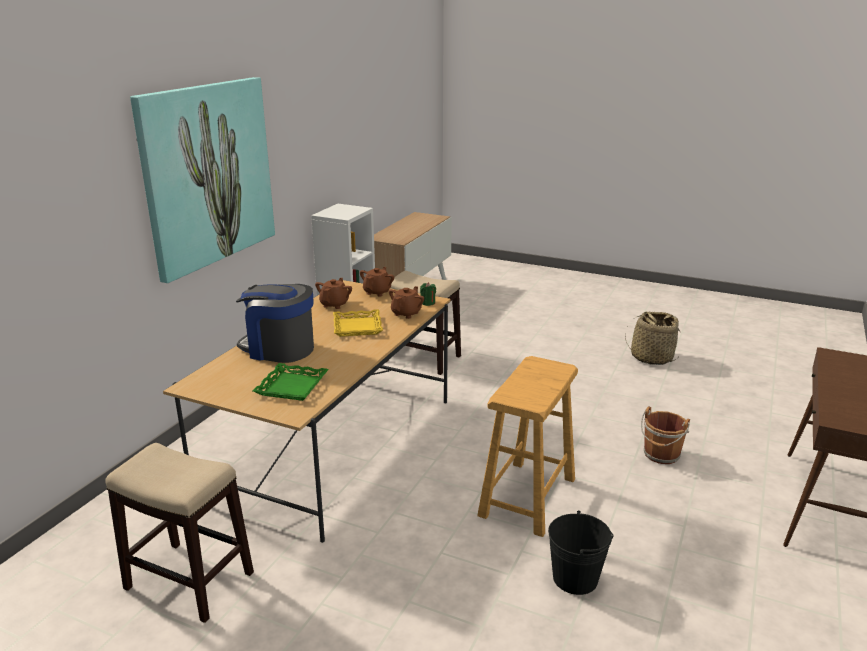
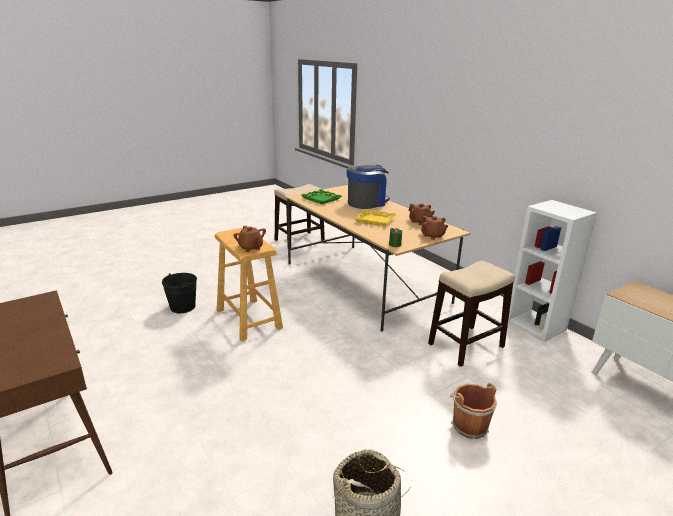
camera: 120 degrees right, 0 degrees up
(207, 174) = (464, 117): picture -> none
(406, 313) = (382, 235): brown teapot -> brown teapot (250, 248)
(661, 455) = (212, 393): brown bucket -> brown bucket (468, 425)

